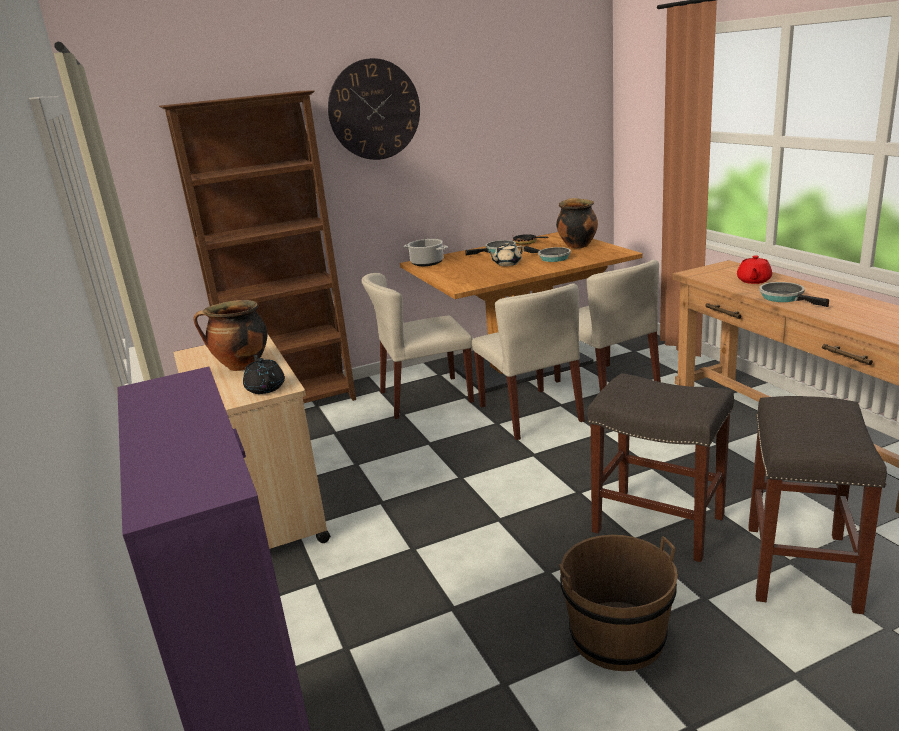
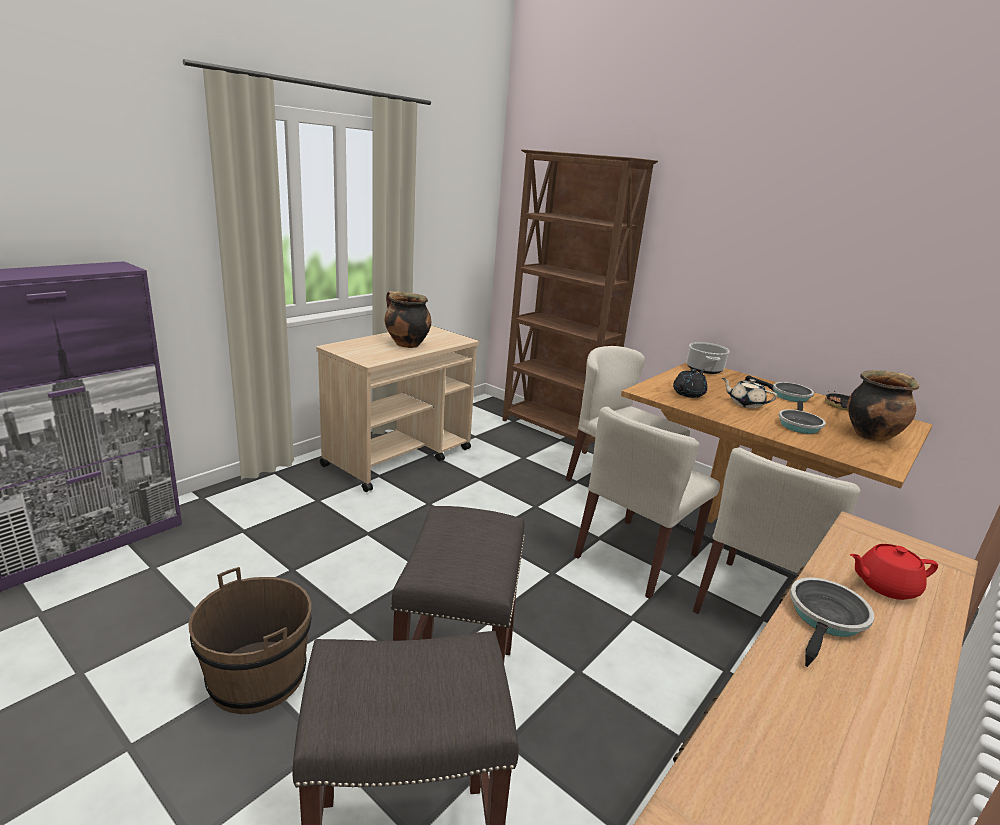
camera: 60 degrees right, 0 degrees up
(265, 388) = (368, 356): black teapot -> black teapot (689, 393)
(374, 110) = (724, 195): wall clock -> none

